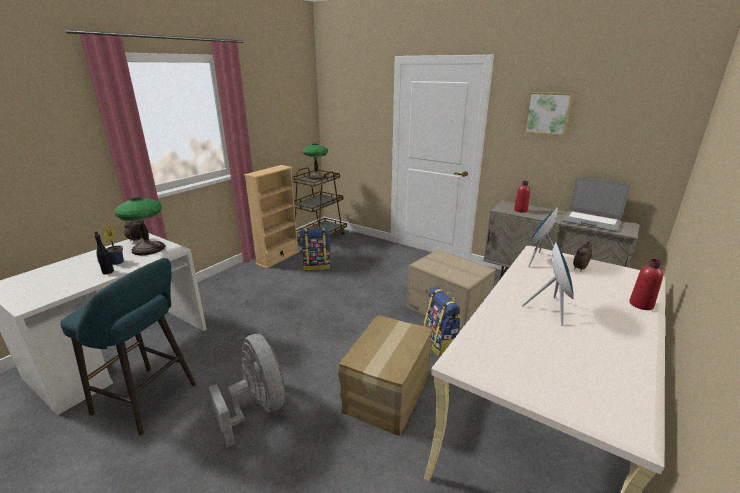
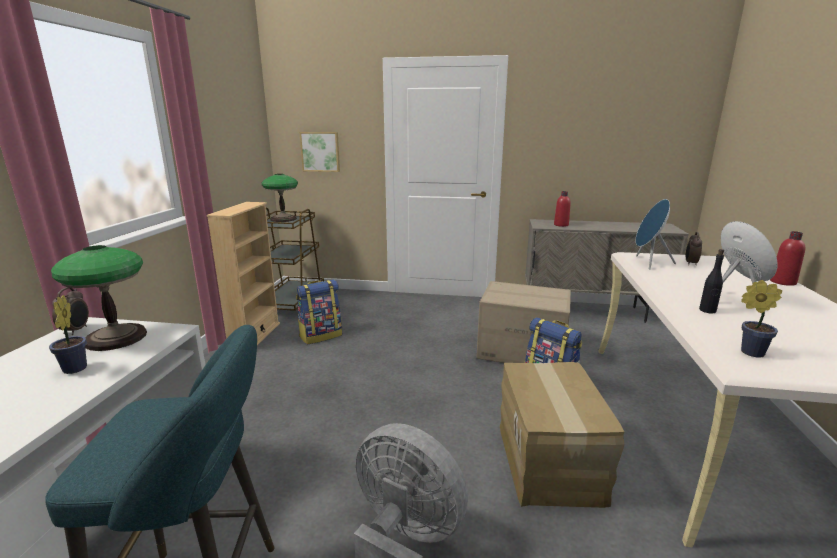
camera: 25 degrees left, 5 degrees down
(108, 272) = (72, 387): black bottle -> black bottle (707, 310)
(485, 352) = (749, 352): none -> potted plant
(547, 113) = (572, 117): picture -> picture (320, 151)
(591, 221) = (634, 226): laptop -> none

